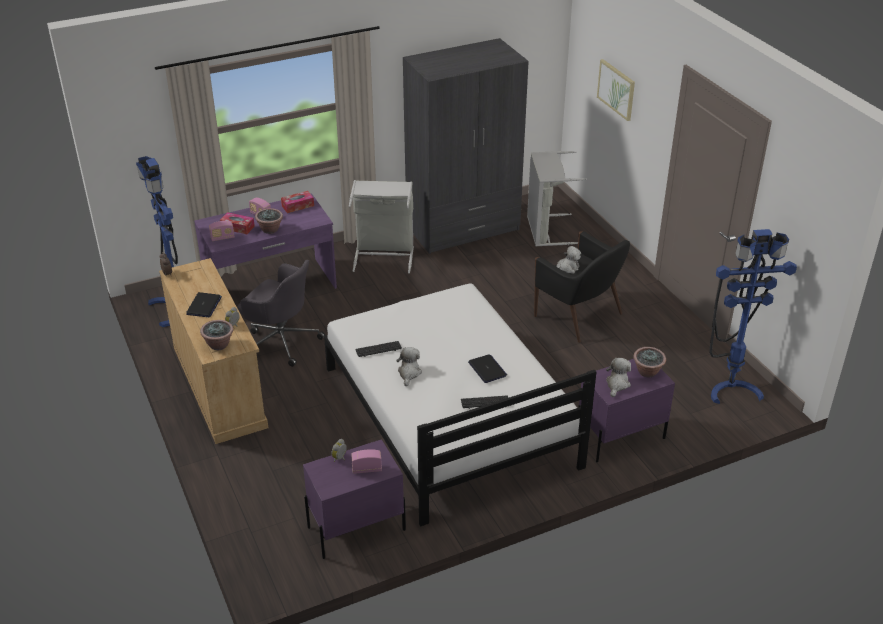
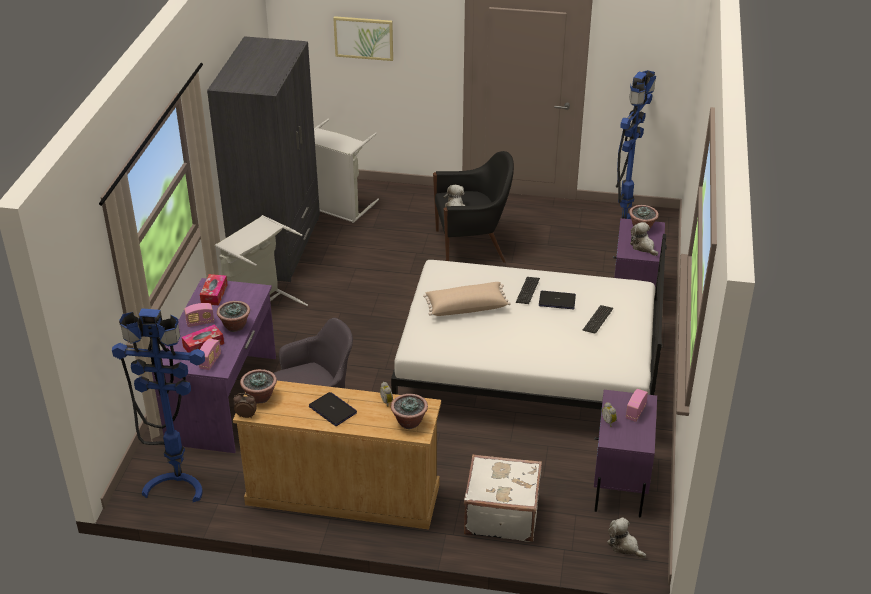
camera: 55 degrees left, 0 degrees up
(192, 270) = (260, 397): none -> potted plant
(261, 475) = (501, 514): none -> white suitcase
(378, 350) = (471, 346): keyboard -> keyboard (527, 291)
(409, 373) = (521, 343): plush toy -> plush toy (624, 546)
(427, 326) = (466, 307): none -> beige pillow

